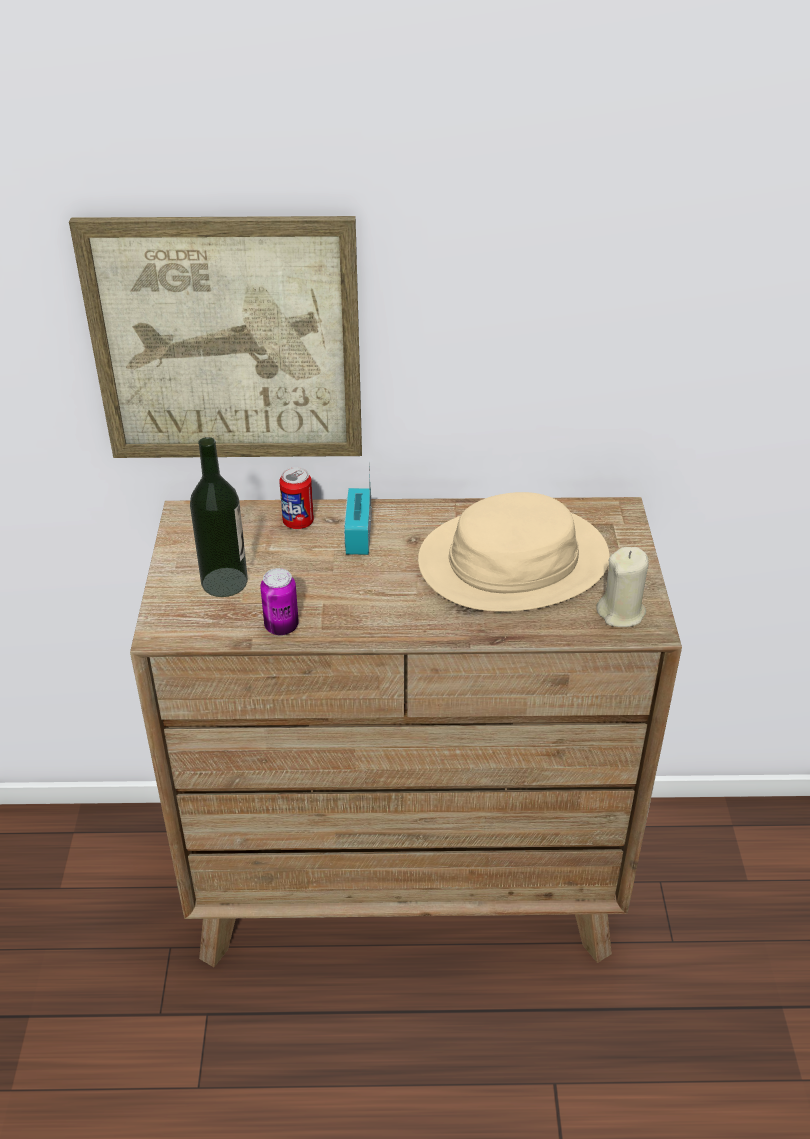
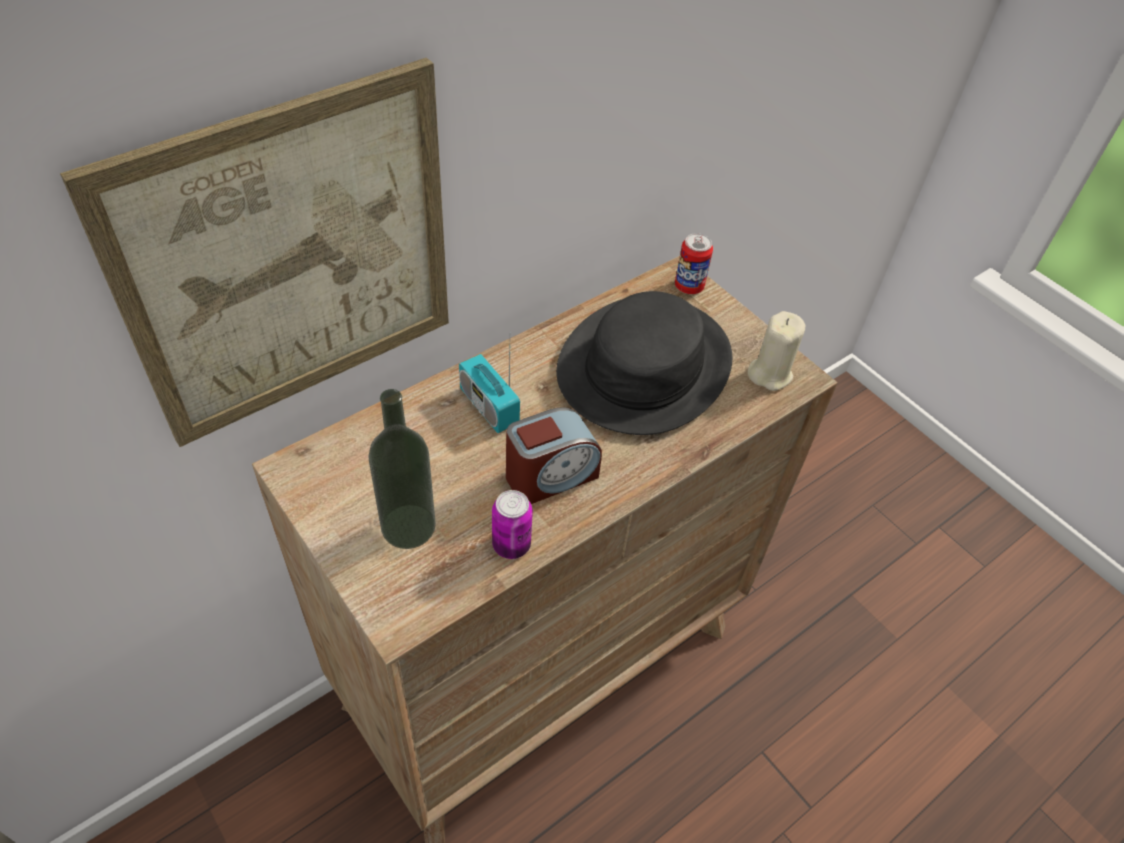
camera: 40 degrees left, 10 degrees up
(298, 522) = (418, 420): can -> can (689, 286)
(356, 598) = (550, 476): none -> alarm clock
(513, 560) = (643, 366): beige hat -> black hat

